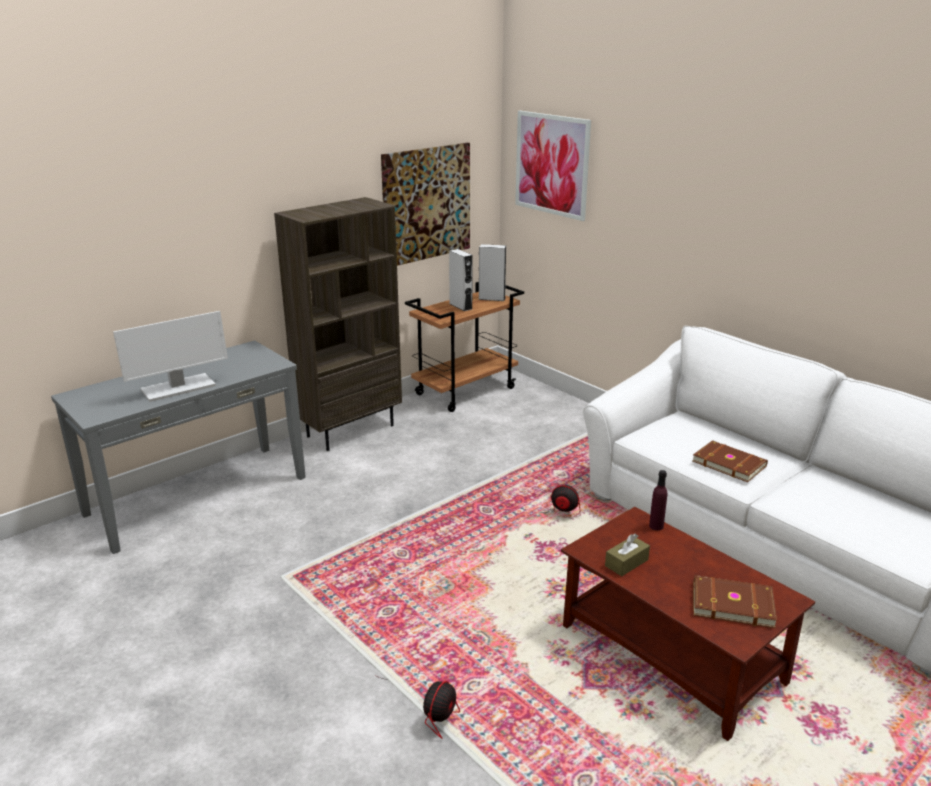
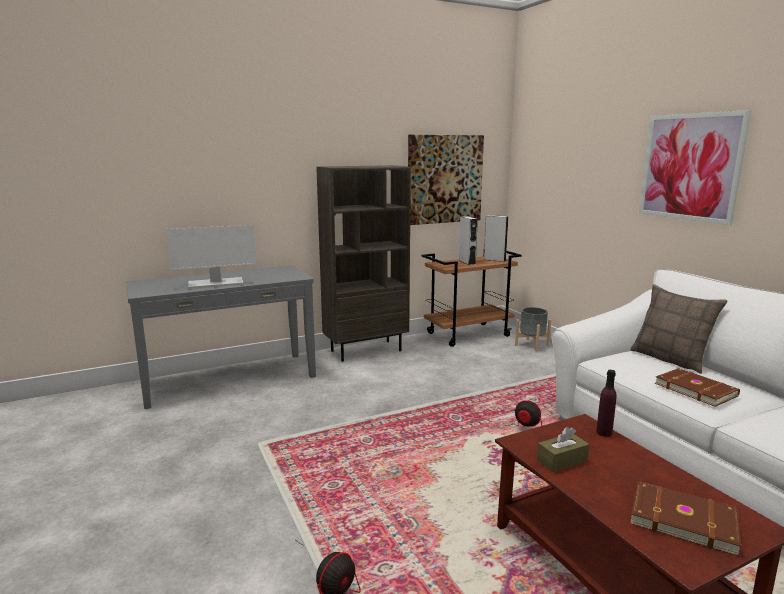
camera: 15 degrees right, 10 degrees down
(542, 398) = (531, 345): none -> grey planter
(551, 164) = (548, 150): picture -> picture (690, 167)
(702, 426) = (670, 359): none -> pillow

